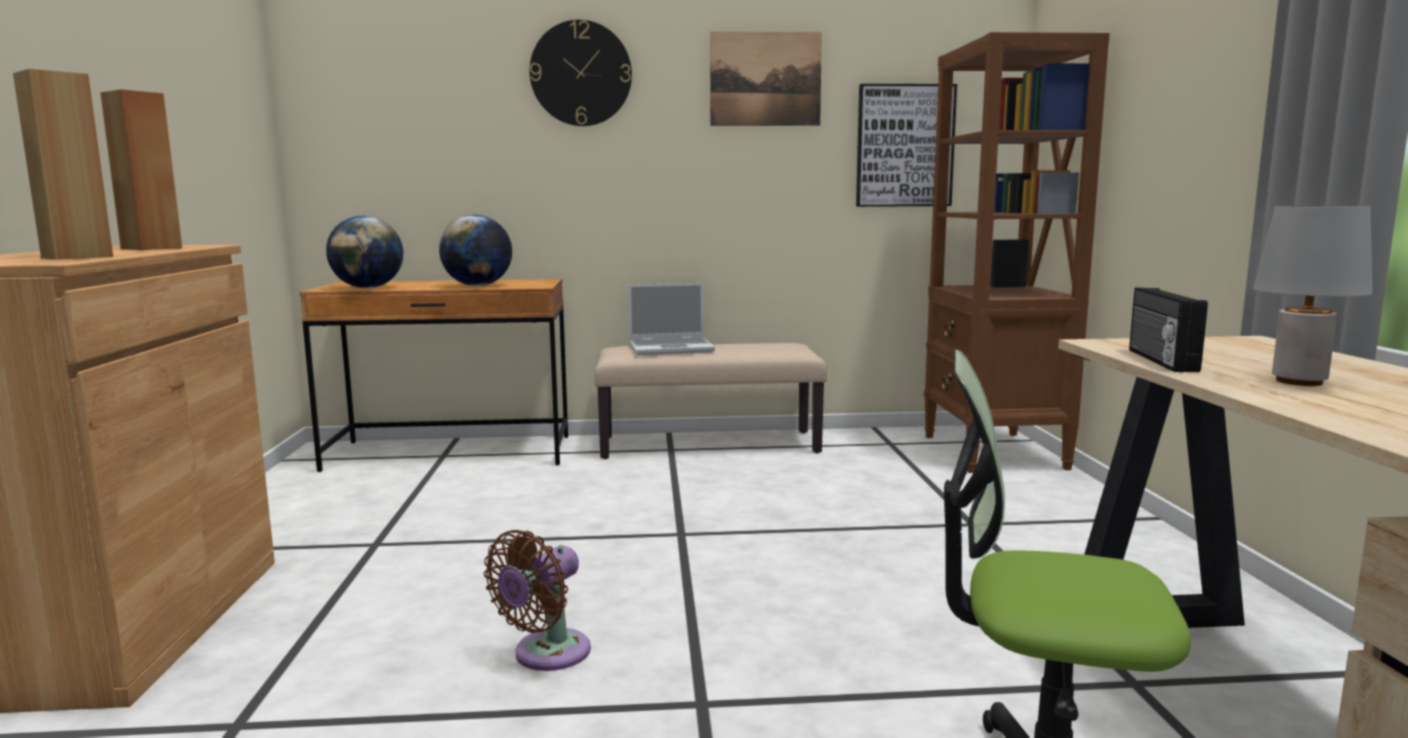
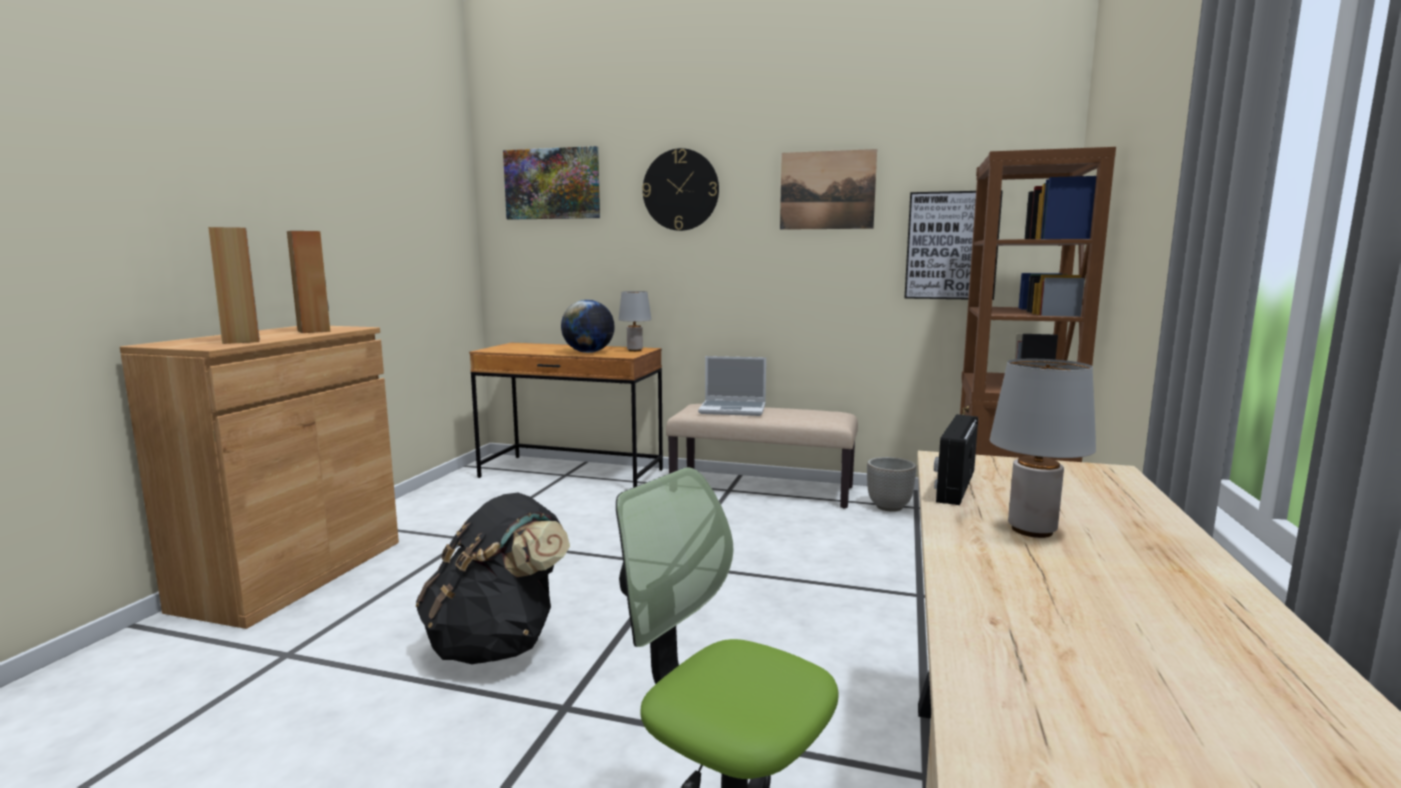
camera: 20 degrees right, 0 degrees up
(368, 288) = (516, 350): globe -> none
(395, 60) = (552, 184): none -> picture
(535, 281) = (635, 350): none -> grey table lamp
(546, 655) = (498, 645): brown fan -> black backpack
(863, 446) = (889, 507): none -> planter

